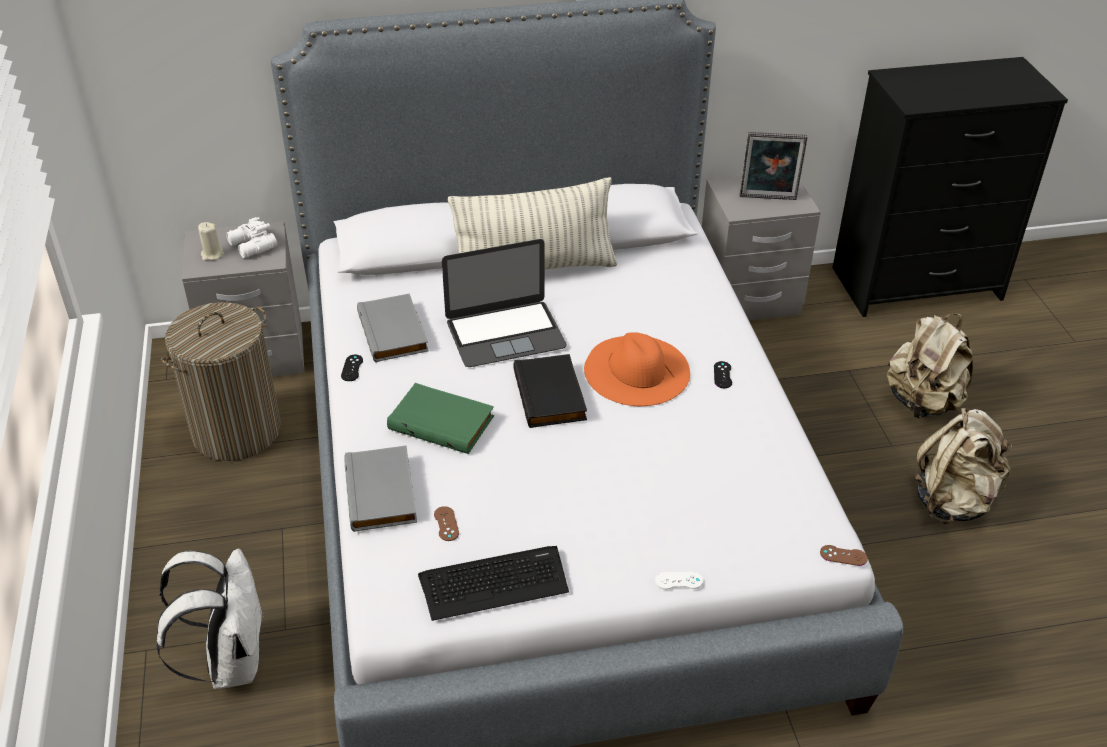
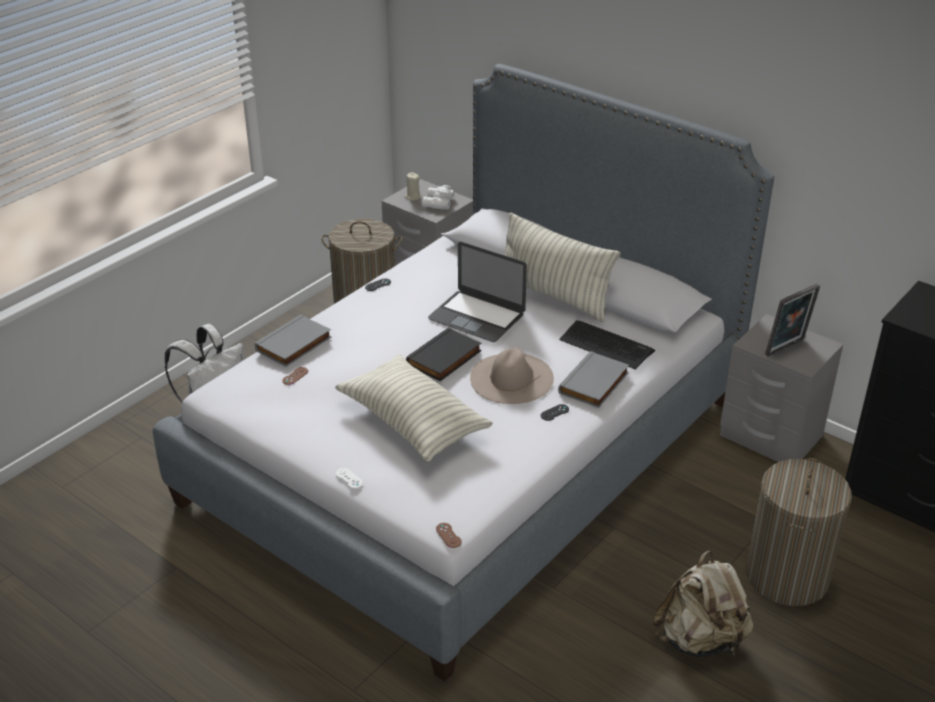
camera: 50 degrees right, 5 degrees down
(395, 332) = (426, 281): grey book -> grey book (595, 384)
(443, 421) = (372, 334): green book -> none
(494, 583) = (272, 414): keyboard -> keyboard (606, 345)
(632, 479) = (413, 422): none -> pillow
(636, 370) = (511, 378): orange hat -> beige hat
(768, 199) = (787, 348): picture frame -> picture frame turned 90 degrees counterclockwise
(923, 403) = (787, 576): beige backpack -> laundry basket

